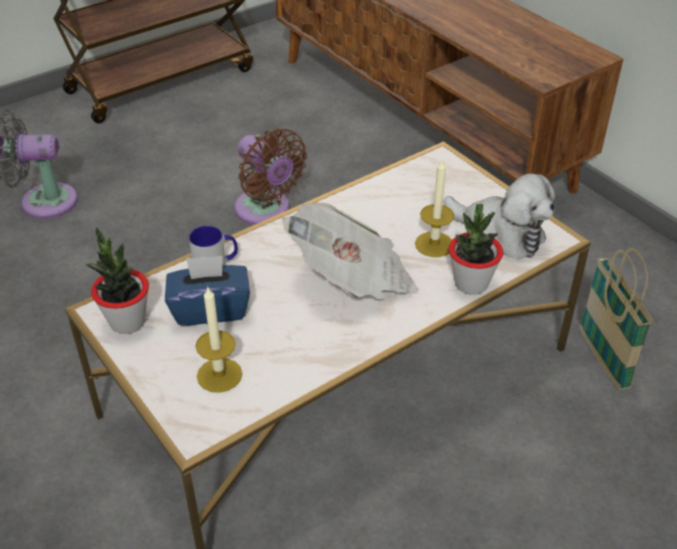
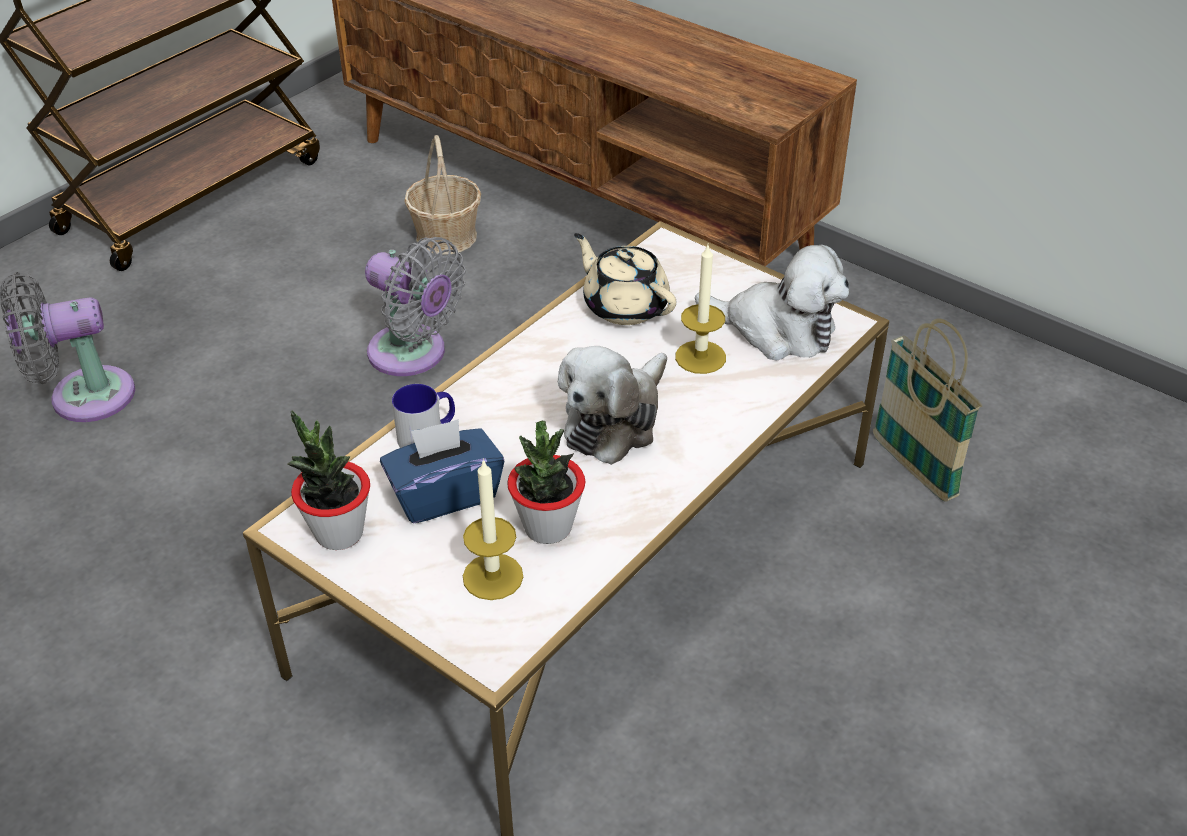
camera: 15 degrees left, 0 degrees up
(266, 211) = (413, 355): brown fan -> grey fan
(318, 134) = (446, 236): none -> basket
(353, 279) = (615, 420): newspaper -> plush toy
(393, 197) = (624, 305): none -> beige teapot
(471, 284) = (765, 399): potted plant -> potted plant (548, 527)

